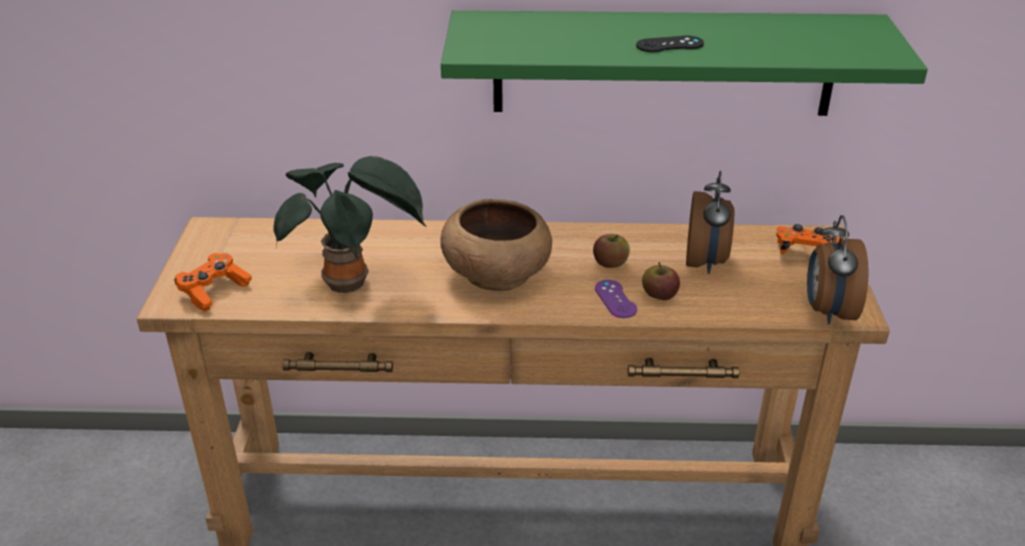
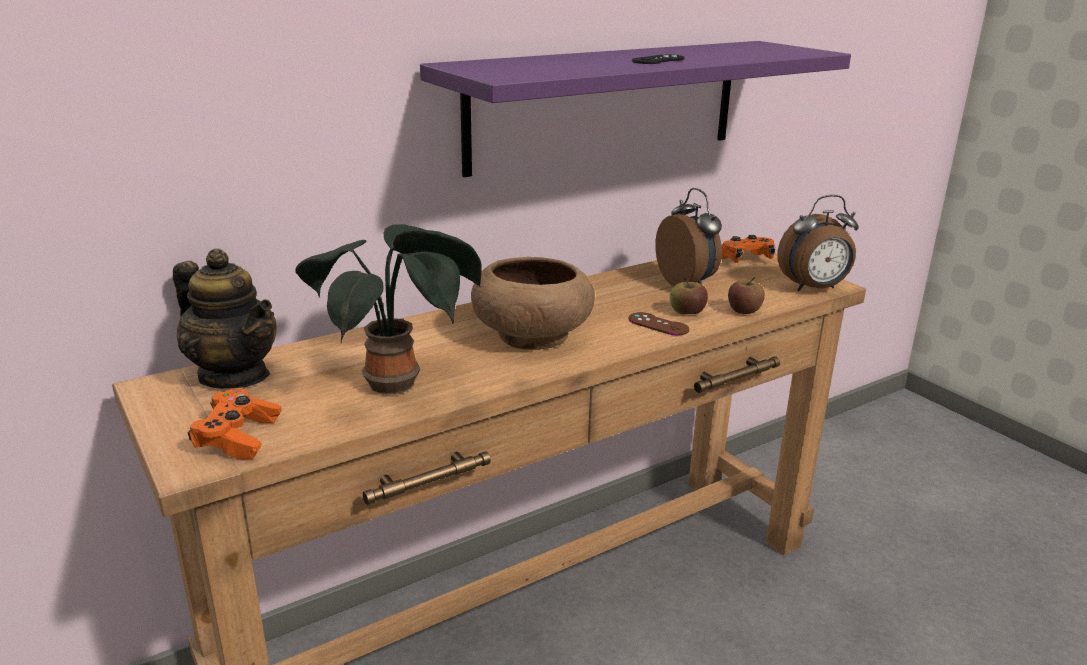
camera: 35 degrees left, 10 degrees down
(261, 236) = (234, 375): none -> teapot
(610, 263) = (617, 303): apple -> apple (744, 310)
(615, 299) = (658, 324): purple game controller -> brown game controller
(663, 63) = (607, 104): green shelf -> purple shelf
(828, 311) = (814, 288): alarm clock -> alarm clock turned 75 degrees counterclockwise

